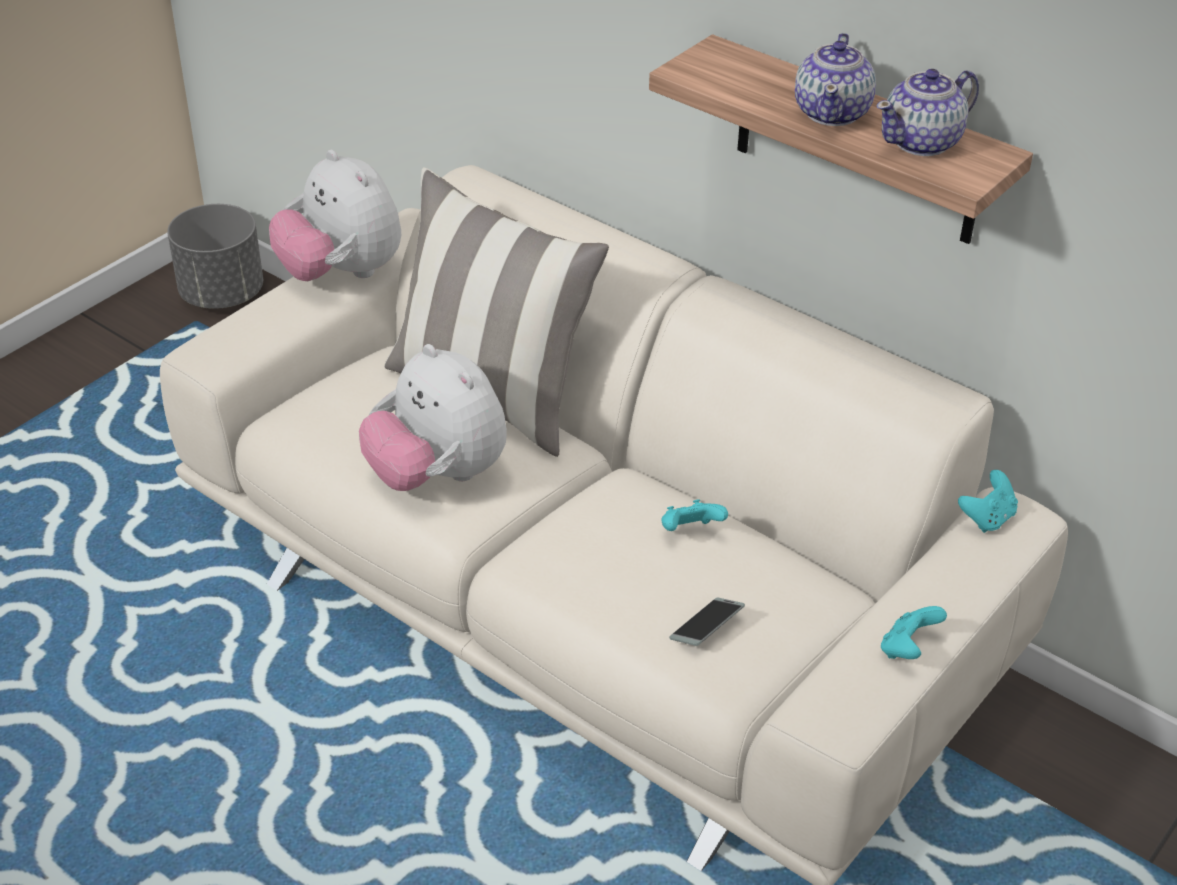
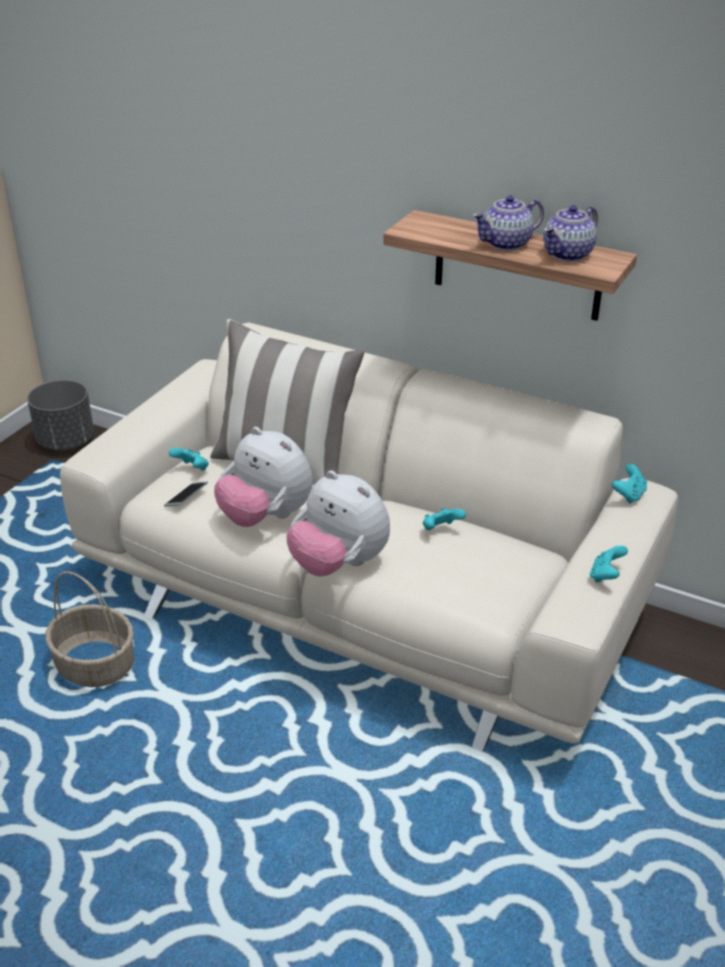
camera: 10 degrees left, 5 degrees down
(181, 650) = (94, 665): none -> basket
(341, 273) = (170, 401): plush toy -> plush toy (339, 564)
(352, 383) = (192, 469): none -> turquoise game controller
(706, 627) = (470, 584): phone -> phone (186, 498)
(833, 112) = (507, 244): teapot -> teapot turned 60 degrees clockwise

